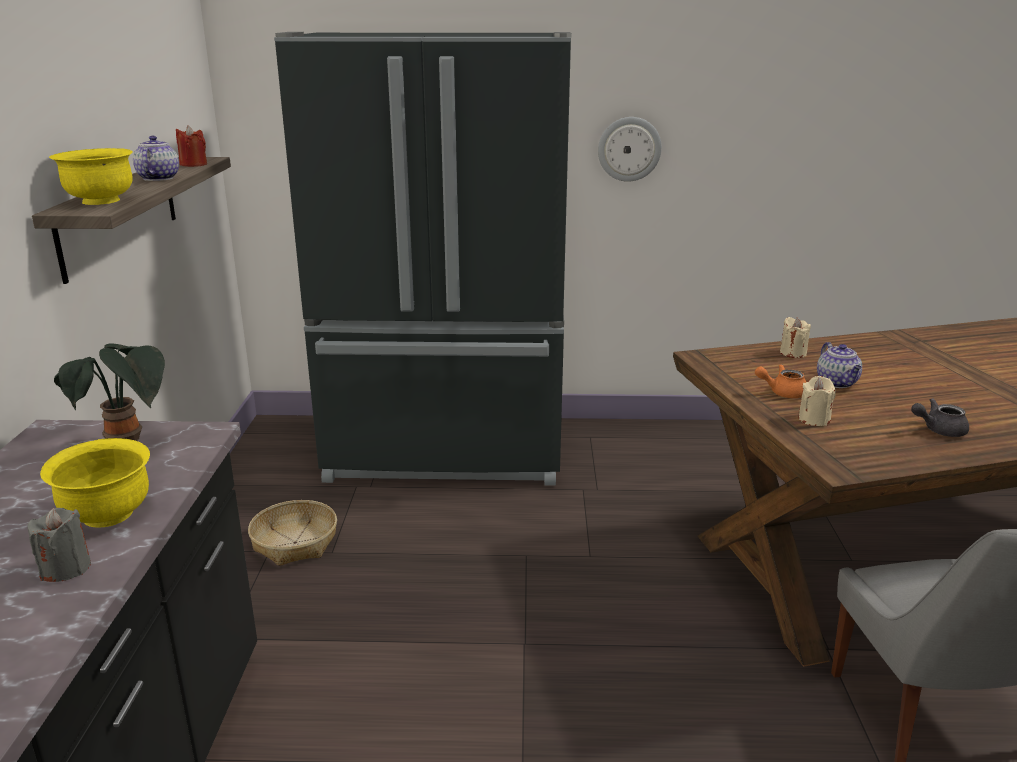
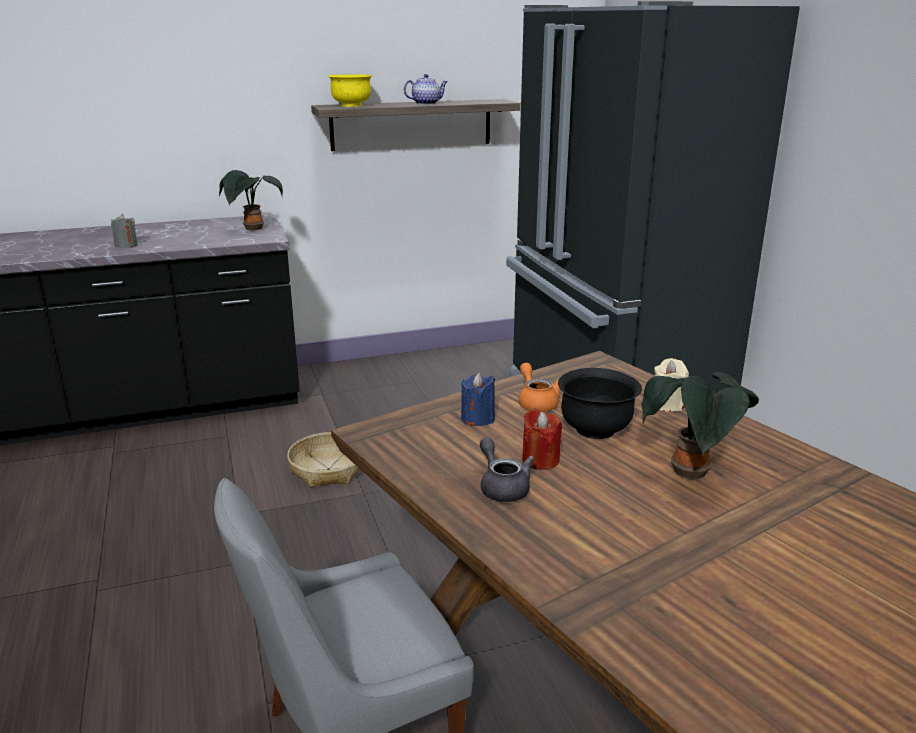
camera: 70 degrees right, 0 degrees up
(107, 515) = (174, 241): yellow bowl -> none
(193, 164) = (480, 102): red candle -> red candle (540, 460)
(295, 542) = (430, 386): basket -> basket (329, 469)
(629, 149) = (838, 153): wall clock -> none
(814, 419) = (477, 419): beige candle -> blue candle
(837, 383) = (596, 430): teapot -> black bowl
(909, 371) = (690, 475): none -> potted plant

